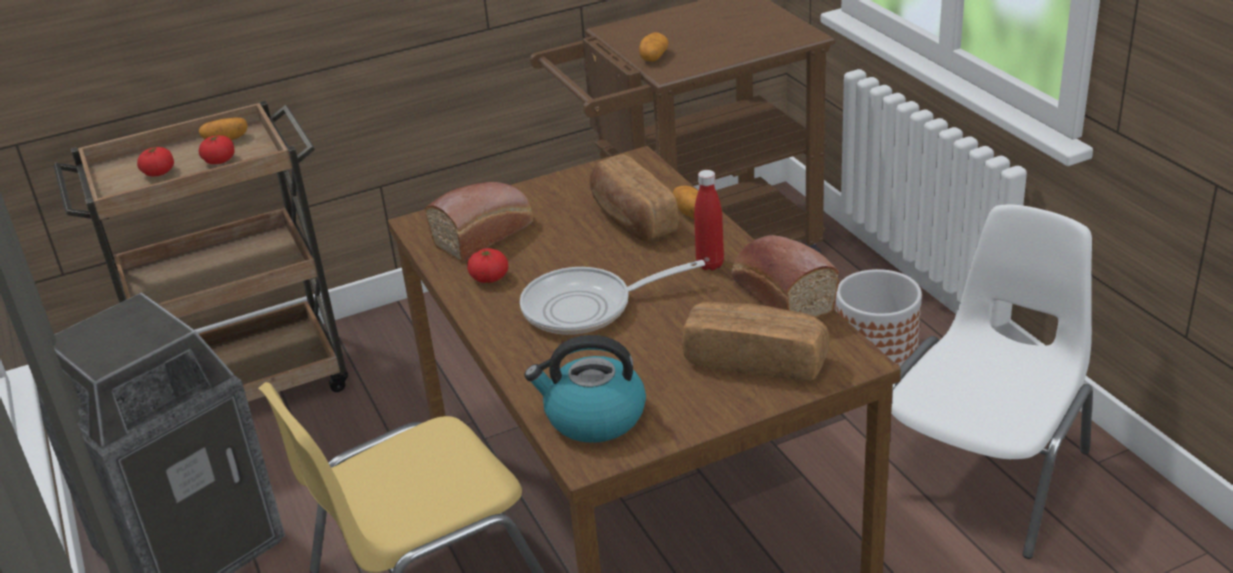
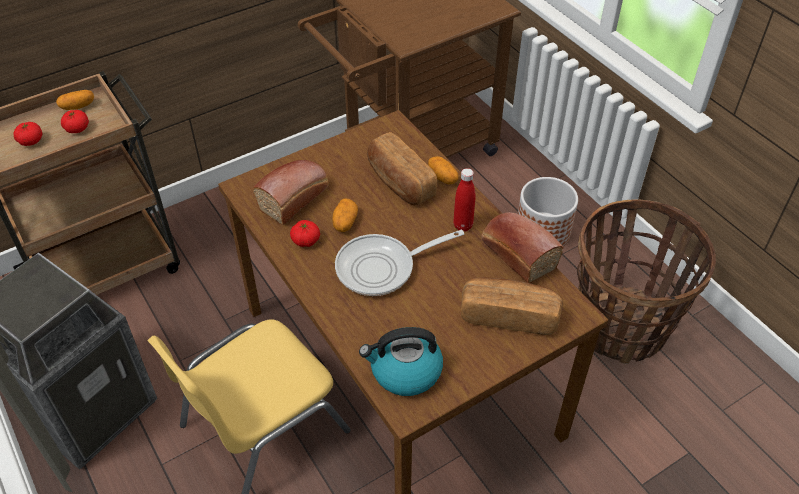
camera: 10 degrees left, 15 degrees up
(653, 57) = (393, 28): potato -> potato (345, 222)
(983, 472) = (621, 326): white chair -> basket

